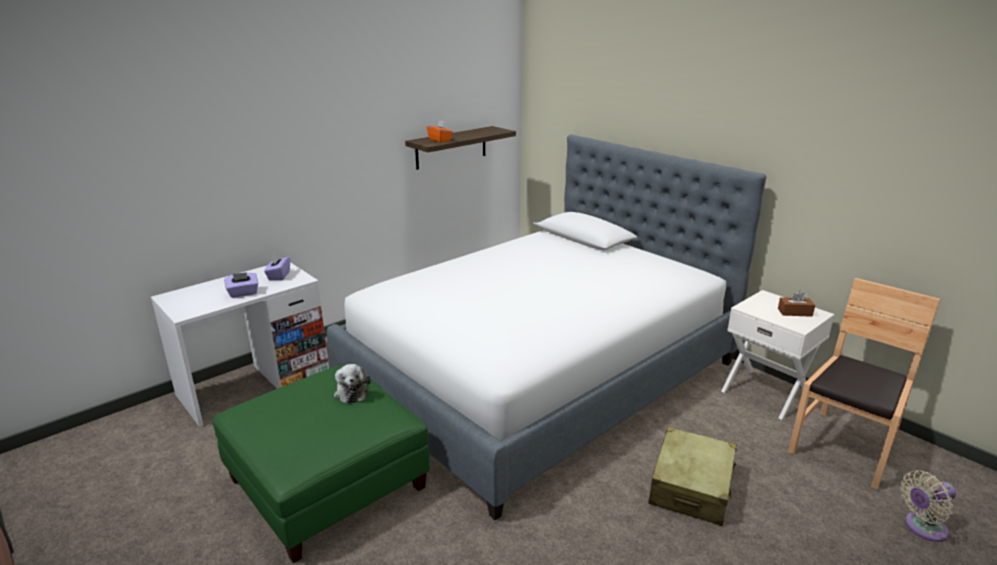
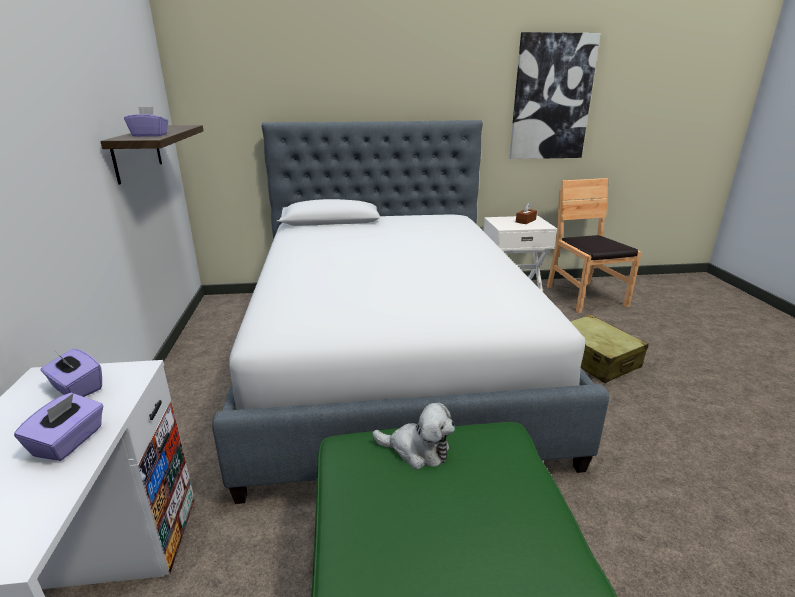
camera: 55 degrees left, 0 degrees up
(440, 140) = (150, 135): orange tissue box -> purple tissue box
(876, 165) = (551, 98): none -> picture
(922, 528) = (668, 311): beige fan -> none

